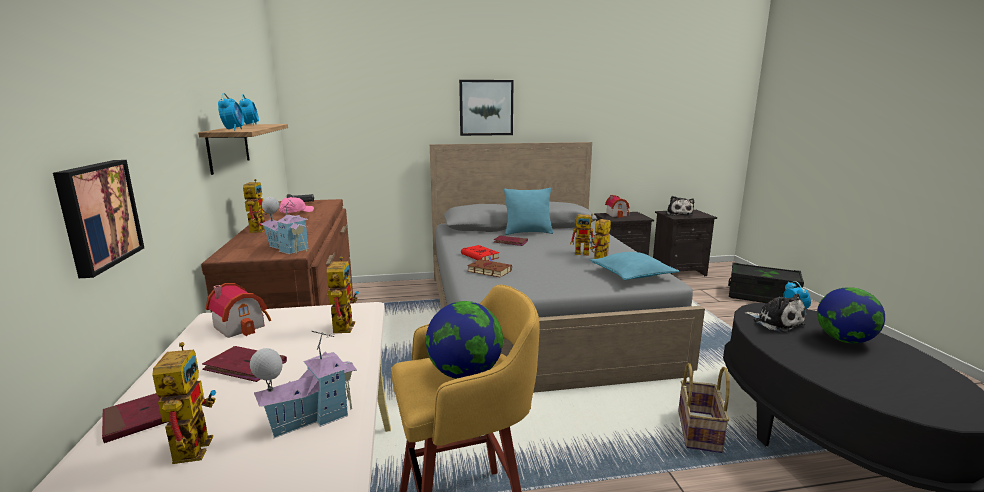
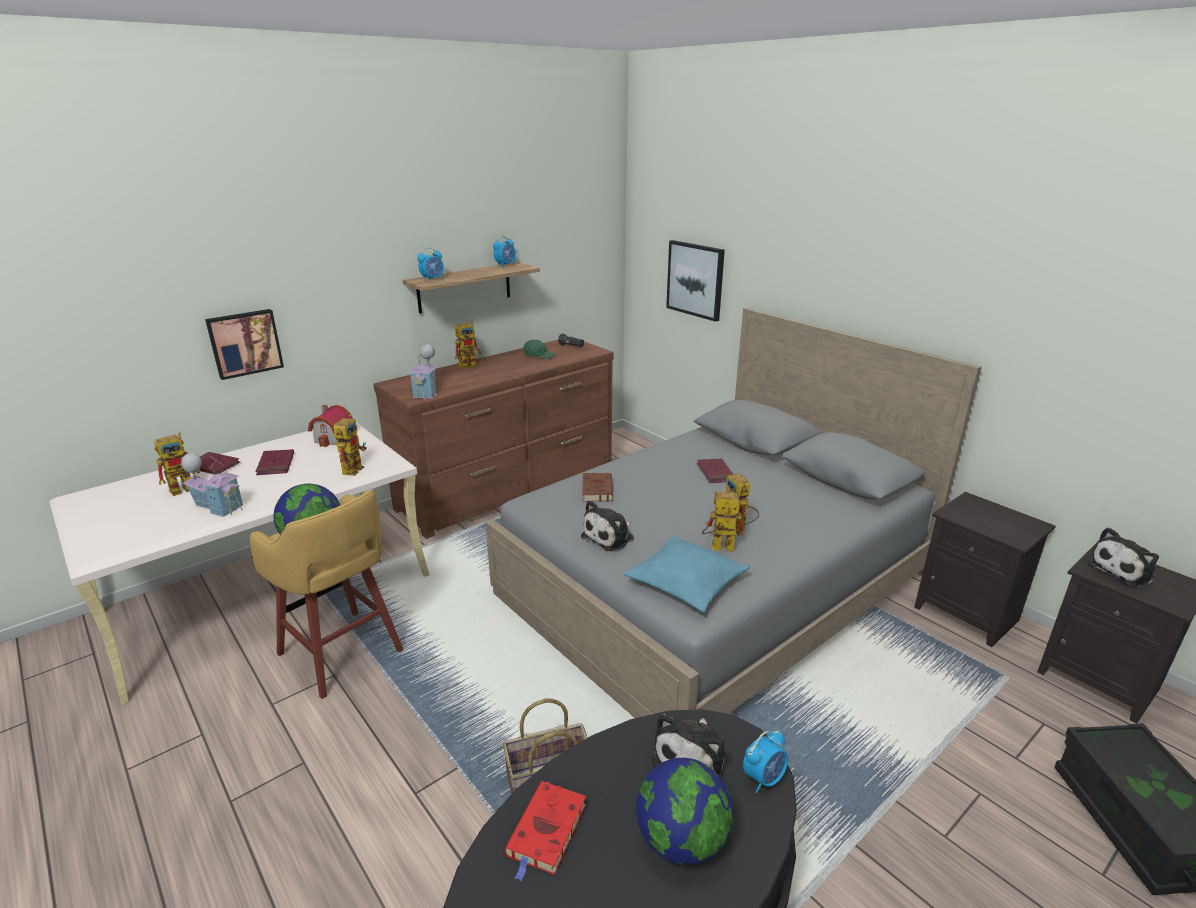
camera: 60 degrees right, 10 degrees up
(296, 212) = (538, 355): pink cap -> green cap
(342, 325) = (353, 468): toy robot -> toy robot turned 45 degrees counterclockwise
(481, 256) = (640, 472): red book -> red book (546, 832)
(486, 107) = (825, 271): picture -> picture (695, 279)
(528, 232) = (775, 471): turquoise pillow -> none
(559, 280) = (610, 537): none -> plush toy
(617, 214) = (995, 512): toy house -> none

